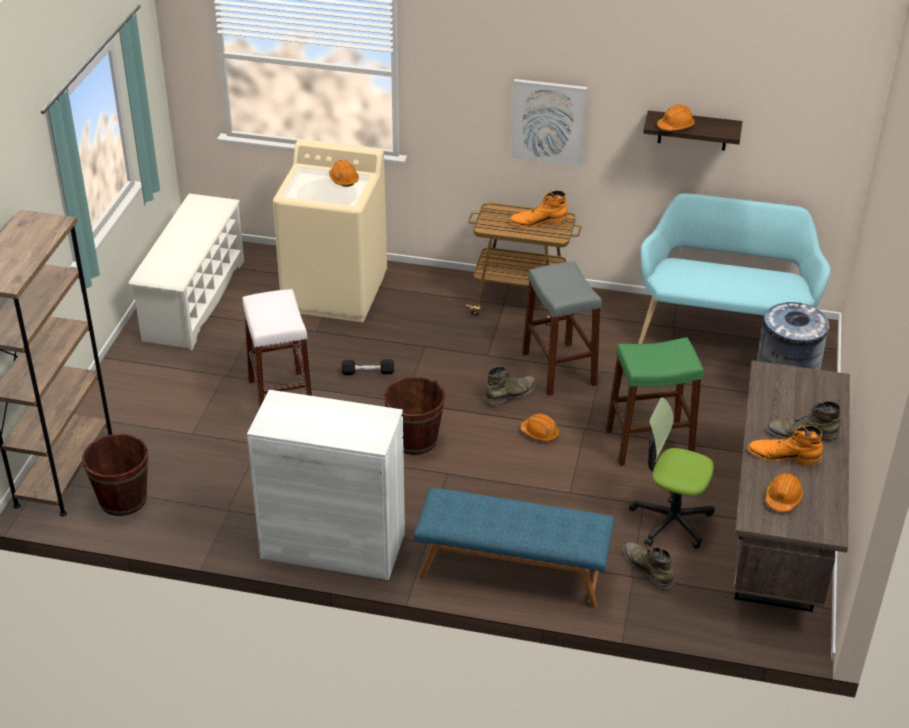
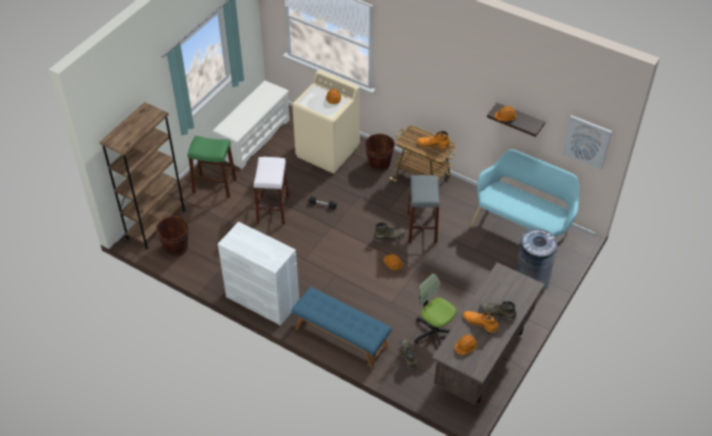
camera: 20 degrees right, 10 degrees up
(414, 440) = (328, 251): brown bucket -> brown bucket (379, 164)
(548, 121) = (446, 93): picture -> picture (587, 141)
(649, 443) = (446, 285): green stool -> green stool (214, 185)

